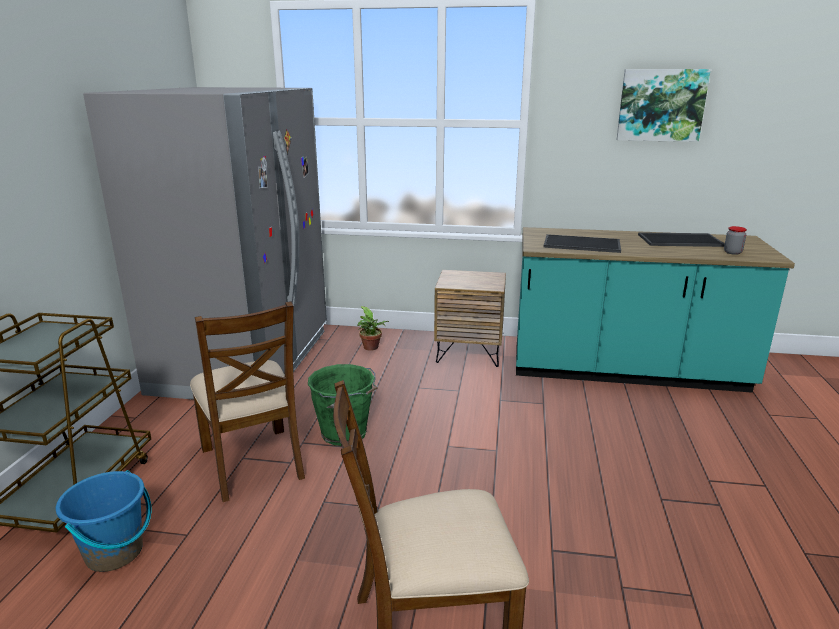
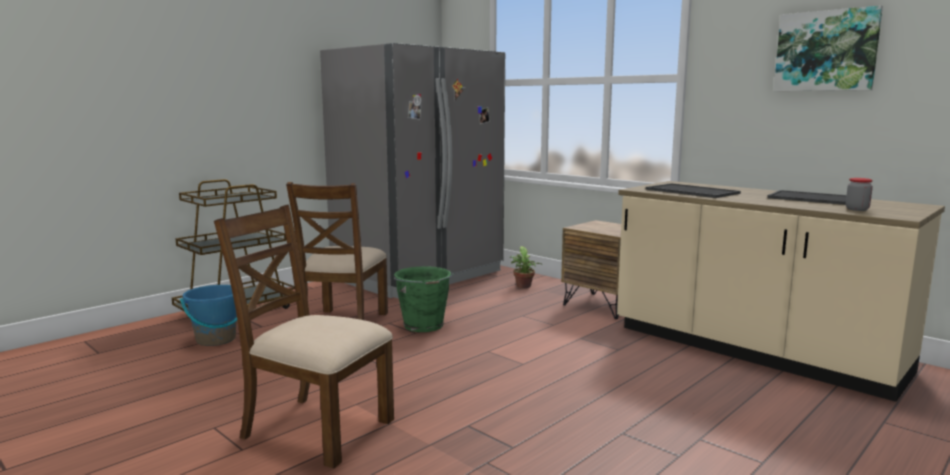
camera: 35 degrees right, 10 degrees down
(626, 371) = (753, 350): turquoise counter -> beige counter

